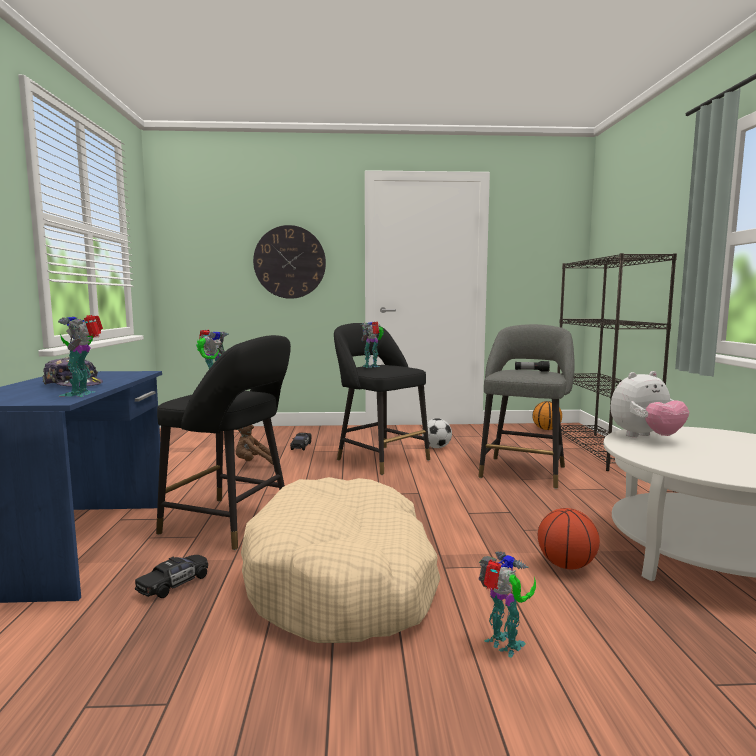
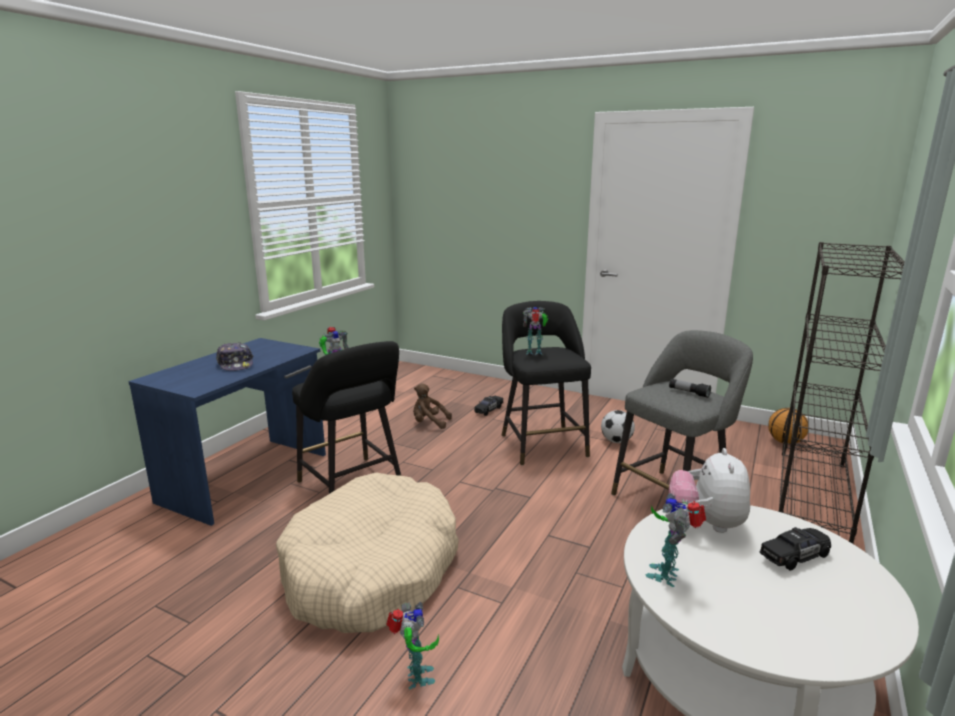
camera: 30 degrees right, 10 degrees up
(82, 394) = (221, 381): toy robot -> toy robot (667, 574)
(174, 584) = (269, 532): black toy car -> black toy car (794, 556)
(289, 262) = (512, 215): wall clock -> none
(566, 565) = (564, 626): basketball -> none
(645, 437) = (706, 523): plush toy -> plush toy turned 90 degrees clockwise

